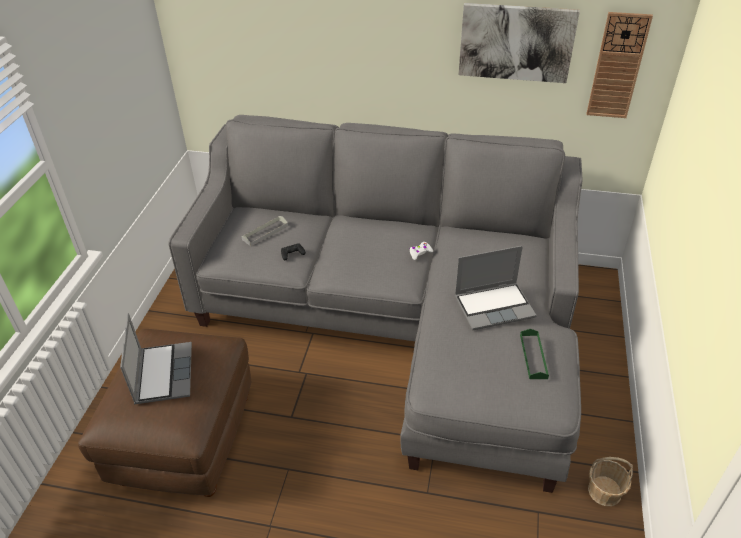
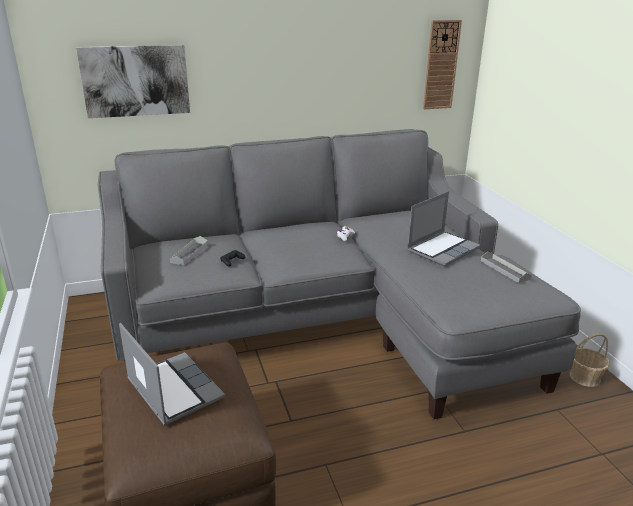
camera: 30 degrees left, 15 degrees down
(516, 42) = (367, 52): picture -> picture (135, 80)
(533, 356) = (504, 270): green tray -> grey tray

